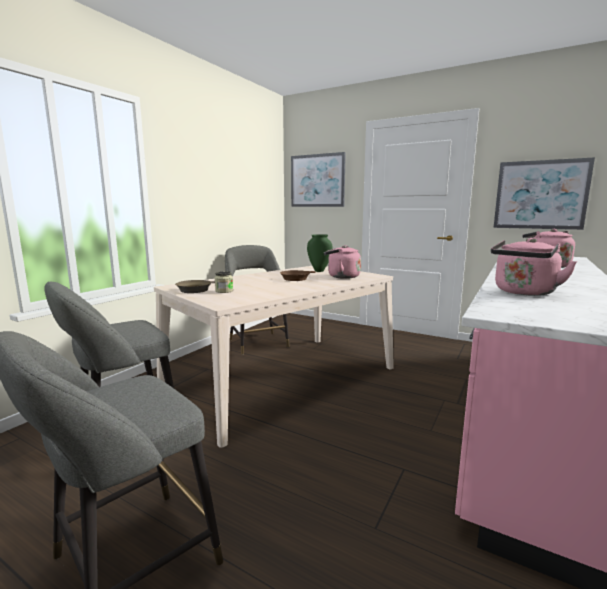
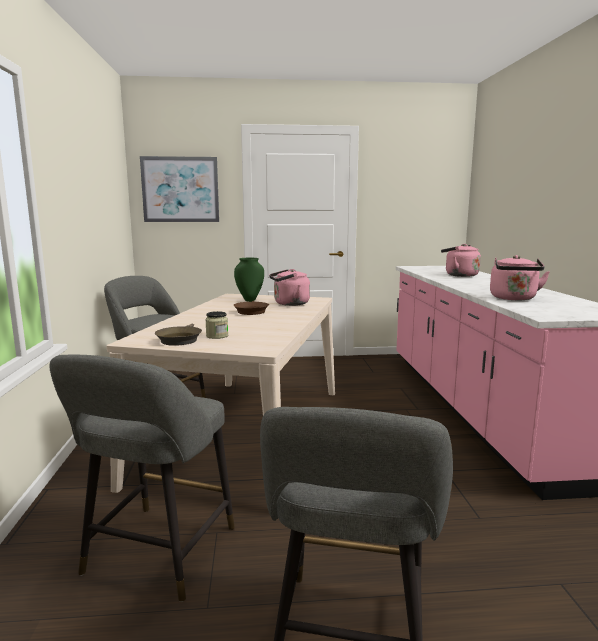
camera: 35 degrees left, 0 degrees up
(540, 195) = (414, 211): picture -> none

